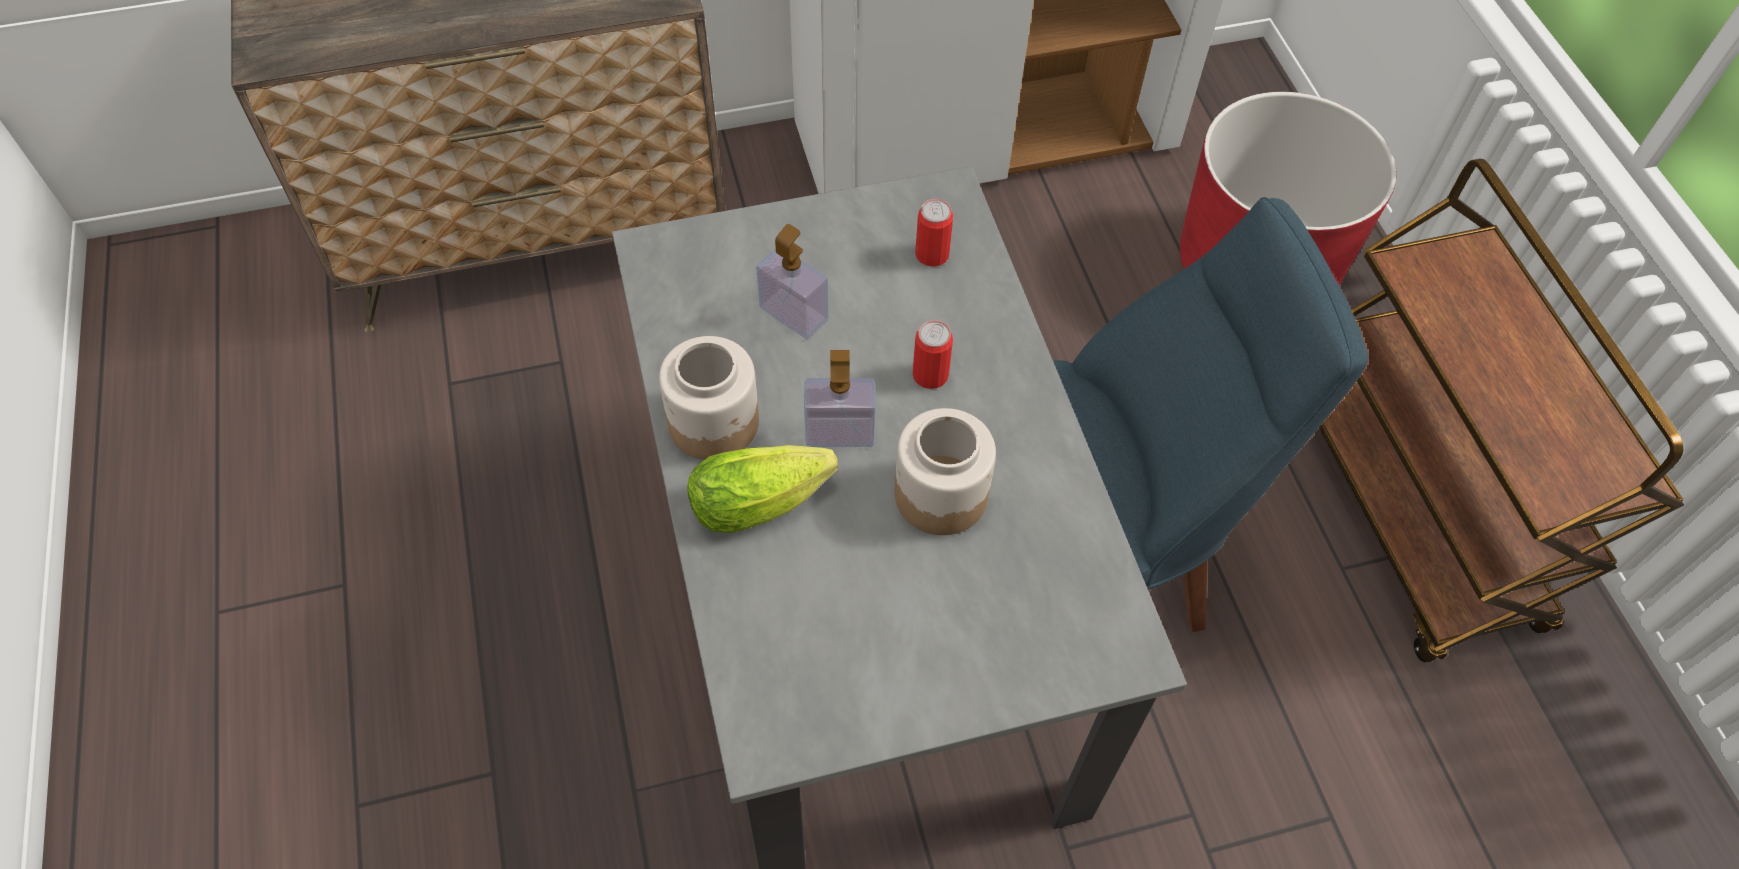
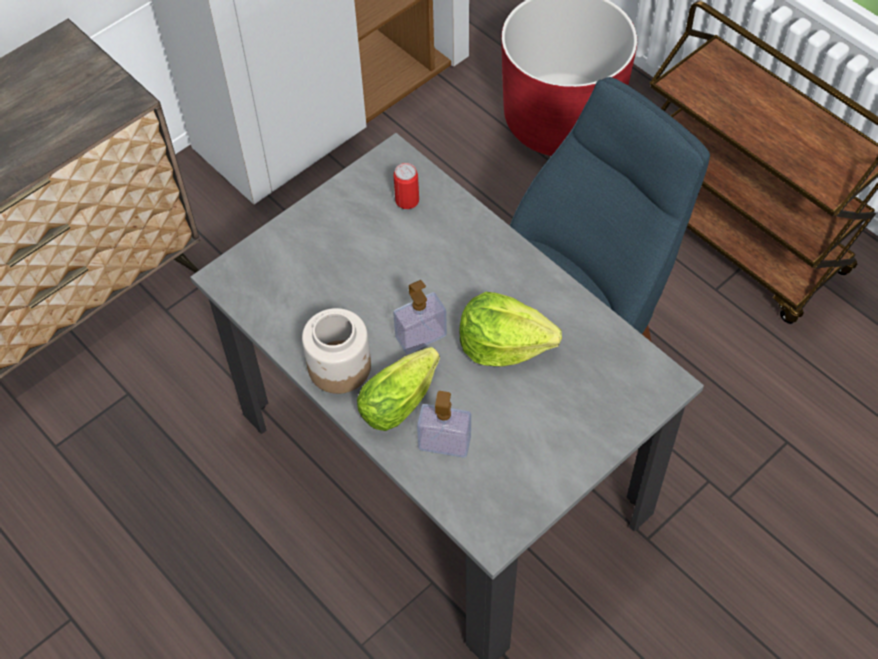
camera: 25 degrees left, 0 degrees up
(793, 314) = (345, 276): soap dispenser -> soap dispenser (444, 443)
(930, 375) = (453, 276): can -> none
(940, 494) = (503, 344): jar -> lettuce

